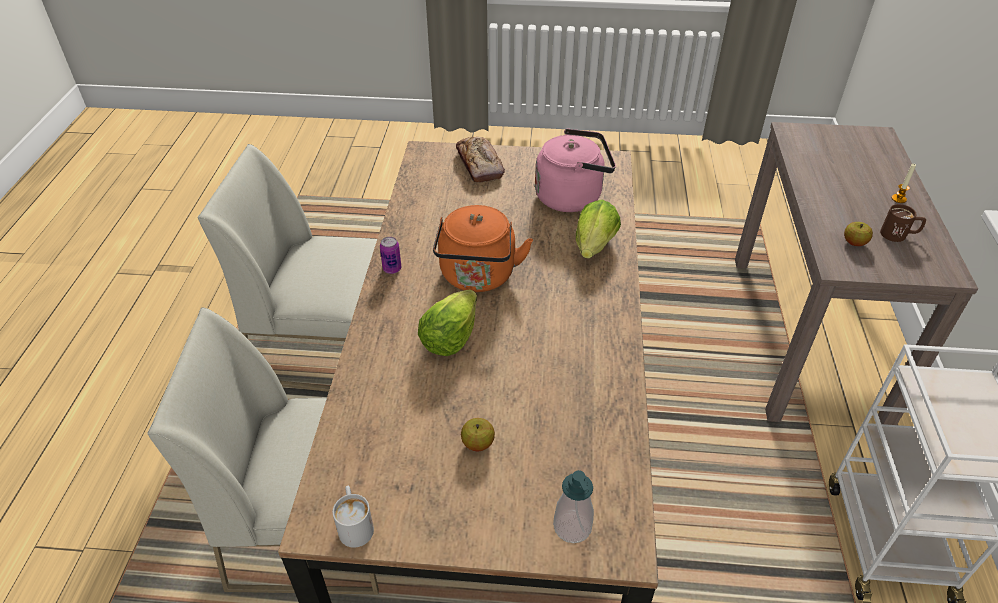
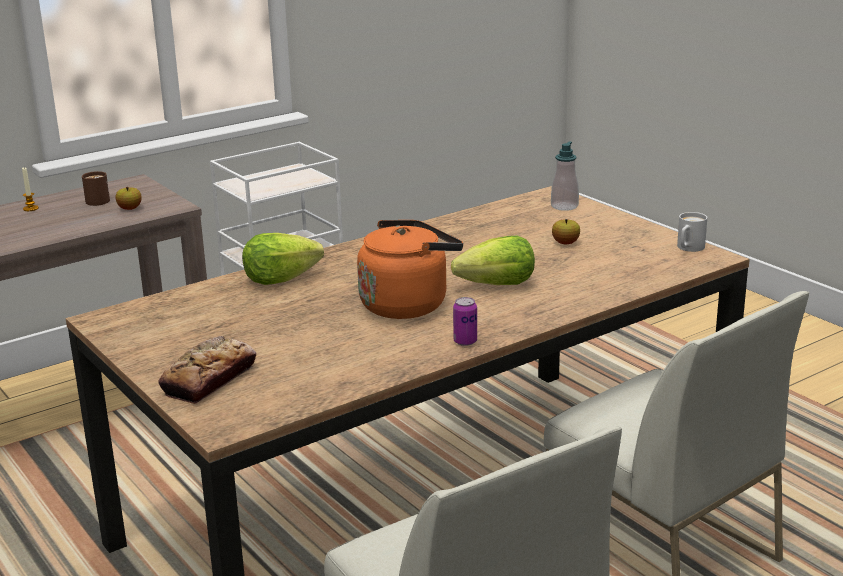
camera: 130 degrees left, 20 degrees down
(572, 196) = (207, 313): pink kettle -> none

